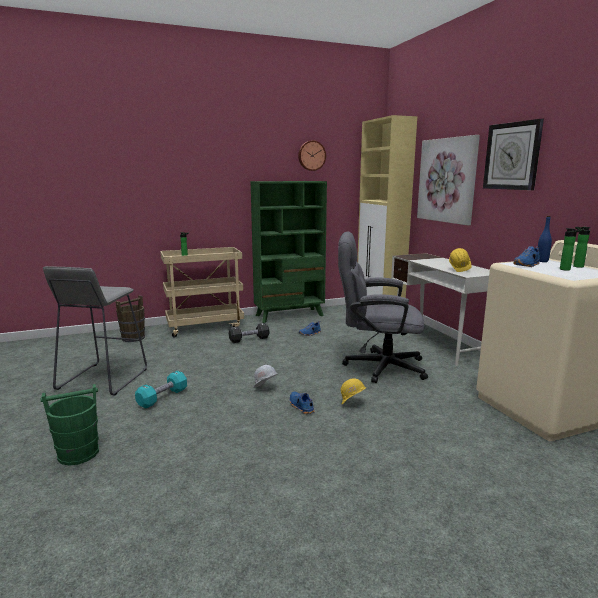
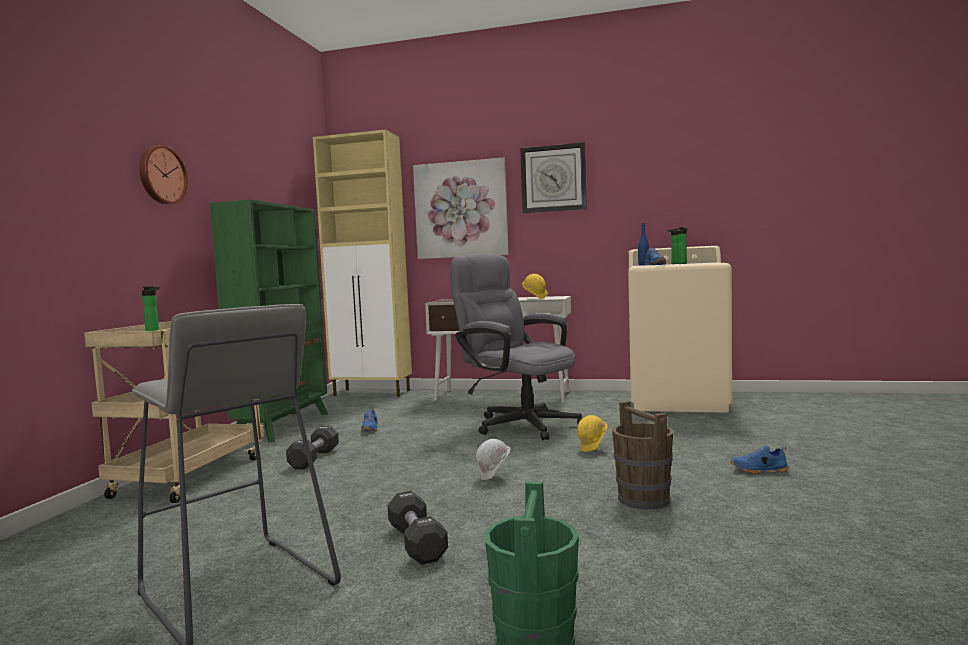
camera: 55 degrees left, 10 degrees down
(133, 338) = (83, 537): brown bucket -> brown bucket (643, 499)
(162, 397) = (417, 543): turquoise dumbbell -> black dumbbell
(301, 407) = (568, 470): blue shoe -> blue shoe (759, 470)
(311, 155) = (268, 174): wall clock -> wall clock (161, 175)
(376, 366) = (518, 423): grey office chair -> grey office chair turned 90 degrees clockwise

